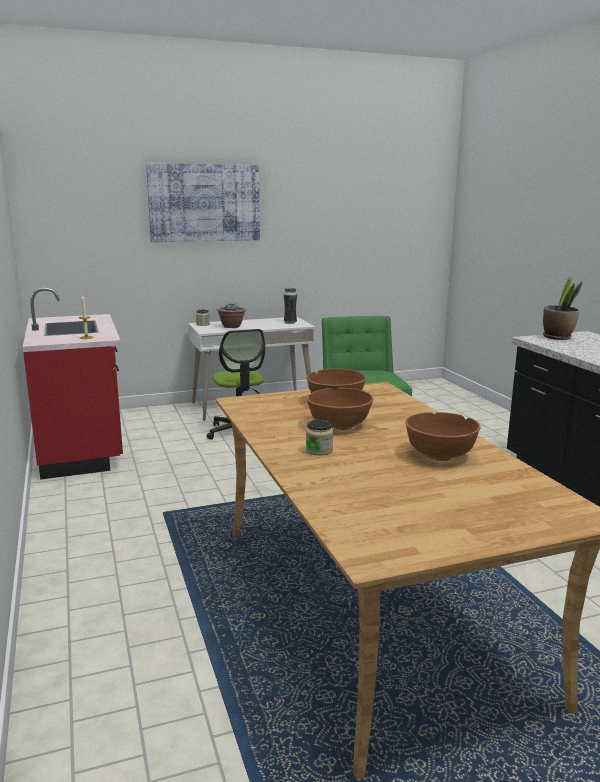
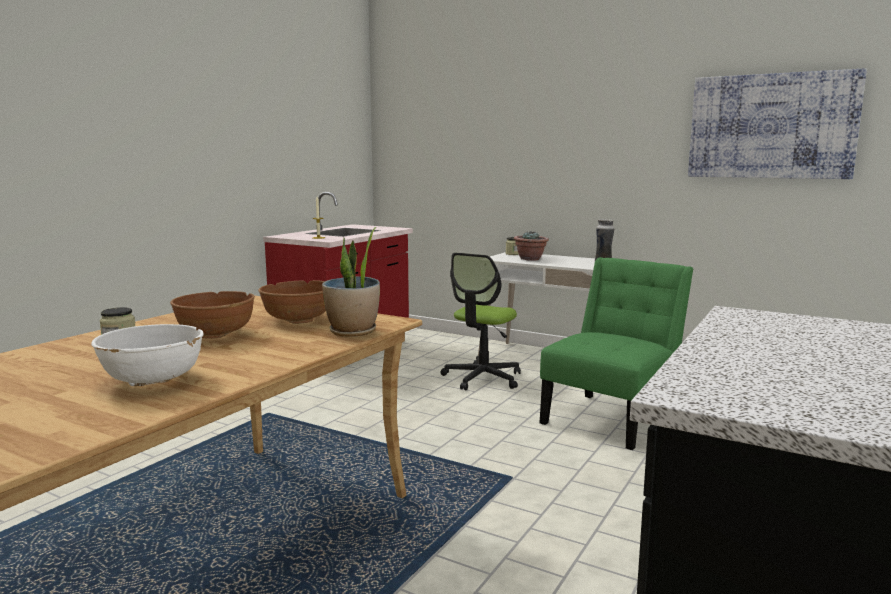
camera: 50 degrees right, 5 degrees down
(204, 202) = (536, 116): picture -> picture (771, 126)
(439, 454) = (153, 380): brown bowl -> white bowl
(557, 337) = (794, 320): potted plant -> potted plant (353, 332)

